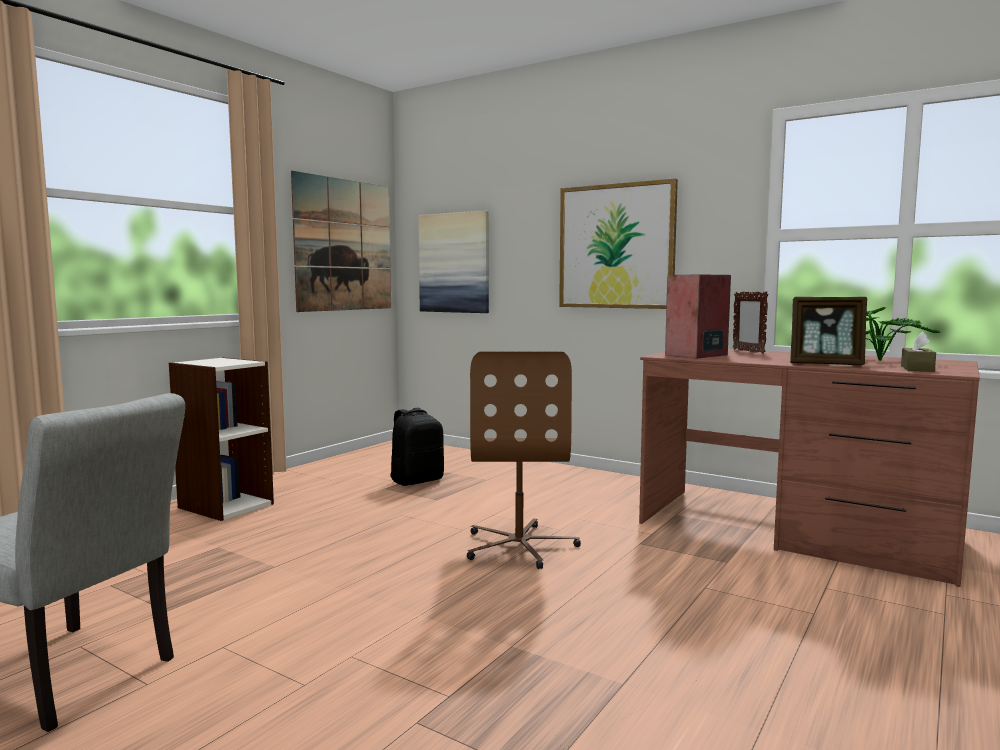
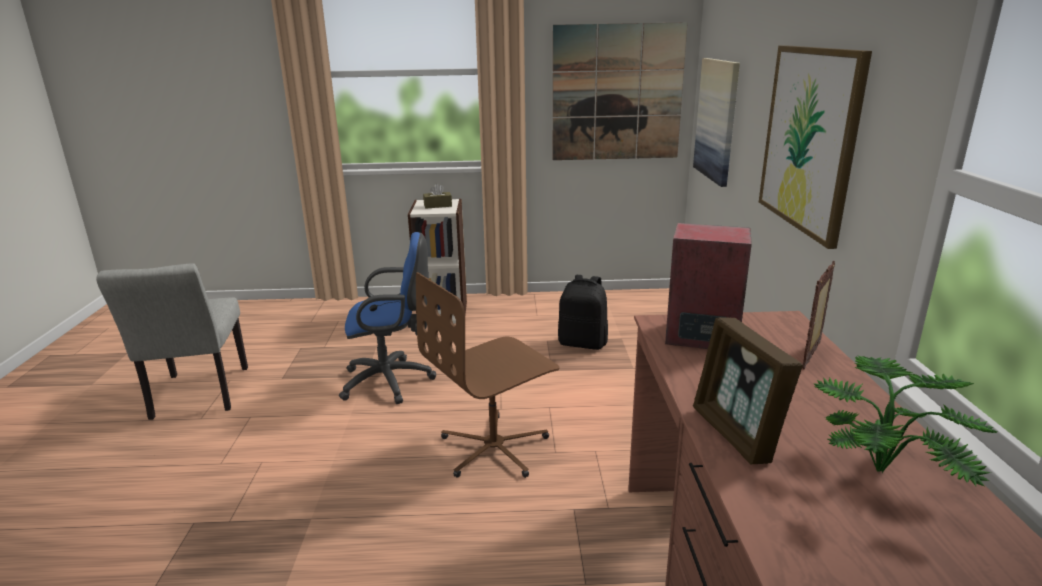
camera: 55 degrees right, 15 degrees up
(318, 557) = (392, 381): none -> blue office chair
(917, 368) = (800, 520): brown tissue box -> brown tissue box (438, 205)

